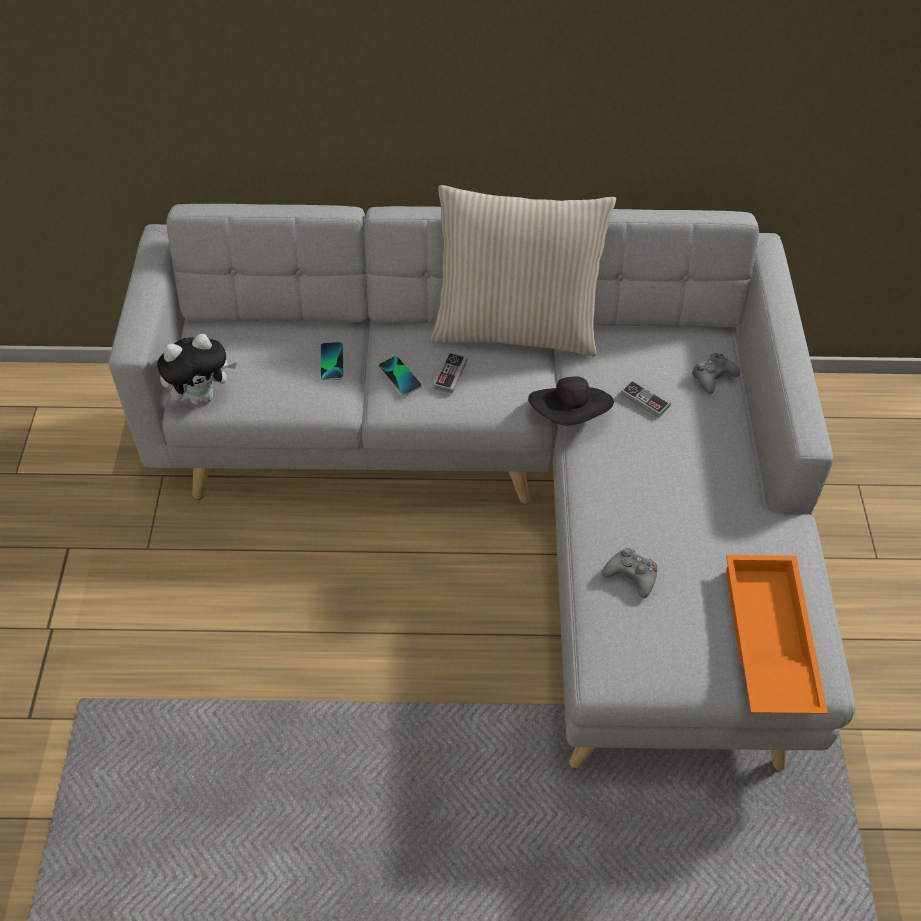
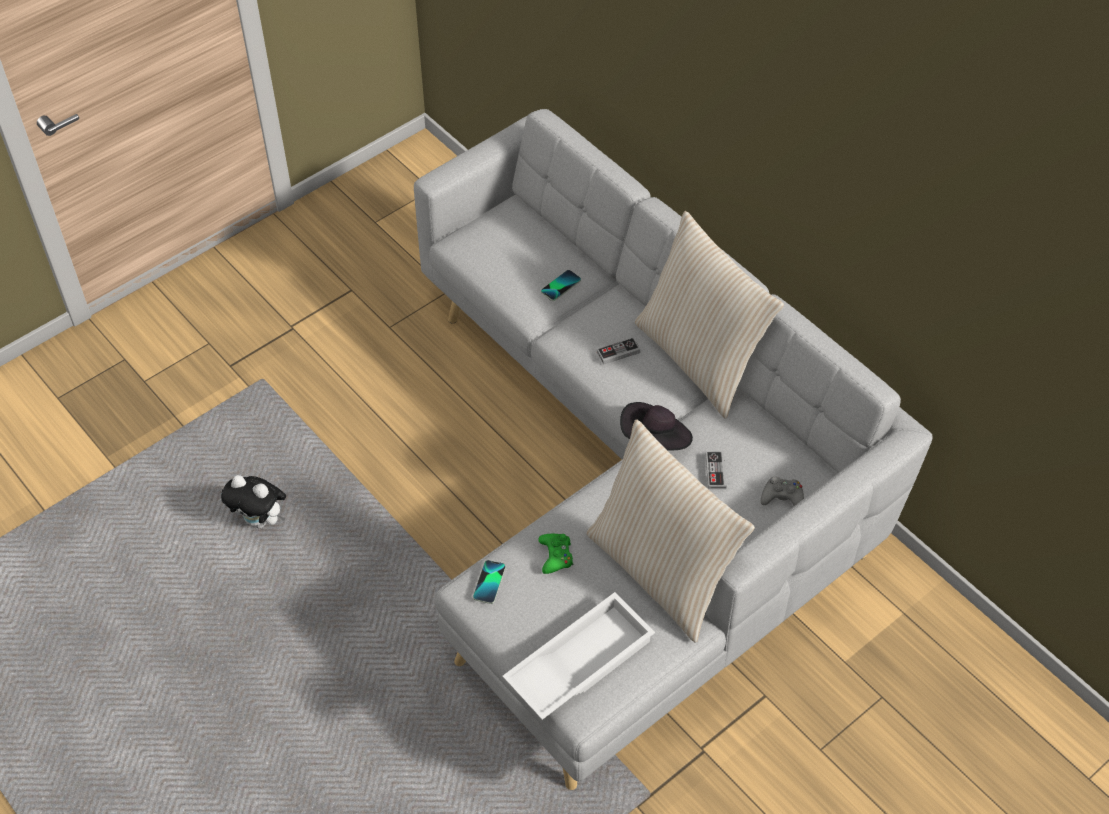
camera: 50 degrees right, 0 degrees up
(202, 395) = (467, 246): plush toy -> plush toy (261, 520)
(400, 376) = (587, 328): phone -> phone (489, 582)
(631, 575) = (556, 556): grey game controller -> green game controller
(717, 510) = (661, 571): none -> beige pillow
(766, 640) = (578, 661): orange tray -> white tray

